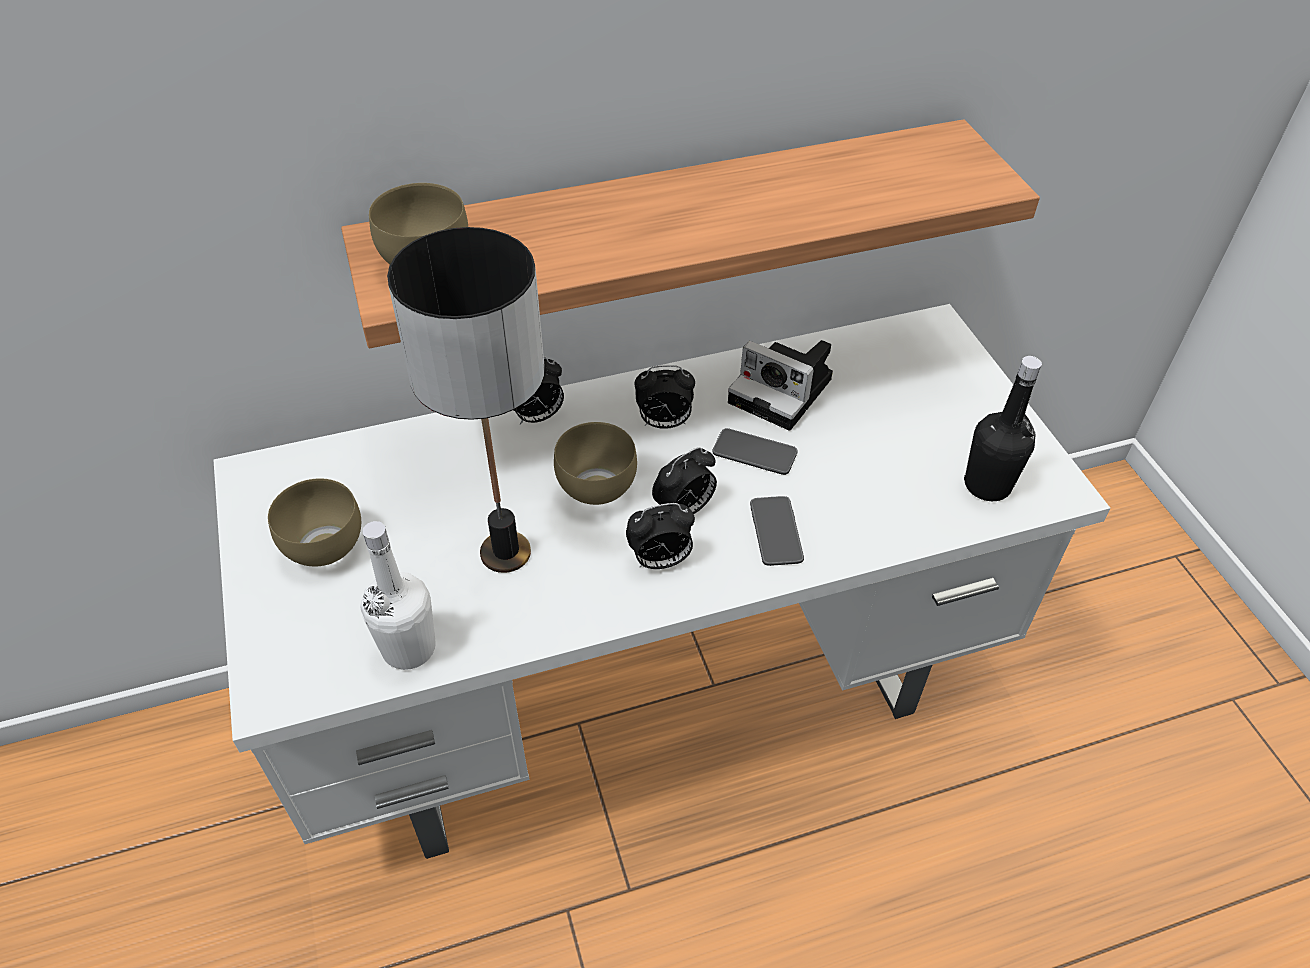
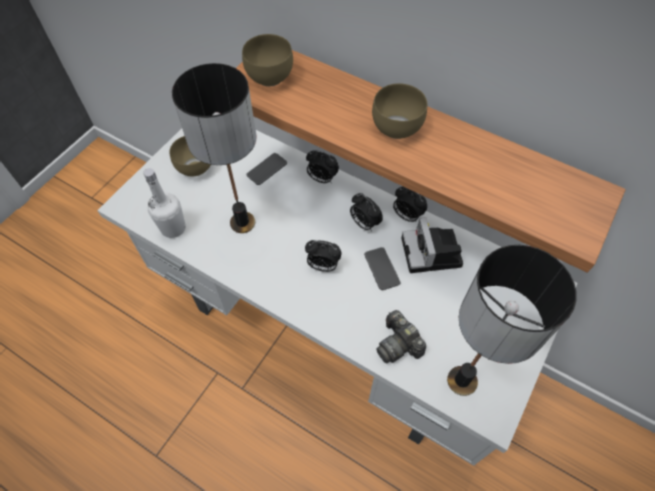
camera: 50 degrees right, 10 degrees up
(599, 486) = (305, 227): brown bowl -> brown bowl (398, 128)
(660, 561) = (287, 277): alarm clock -> alarm clock (406, 216)
(776, 532) = (343, 309): phone -> phone (267, 169)
(883, 511) = (398, 344): none -> camera
(987, 485) = (461, 380): black bottle -> table lamp

